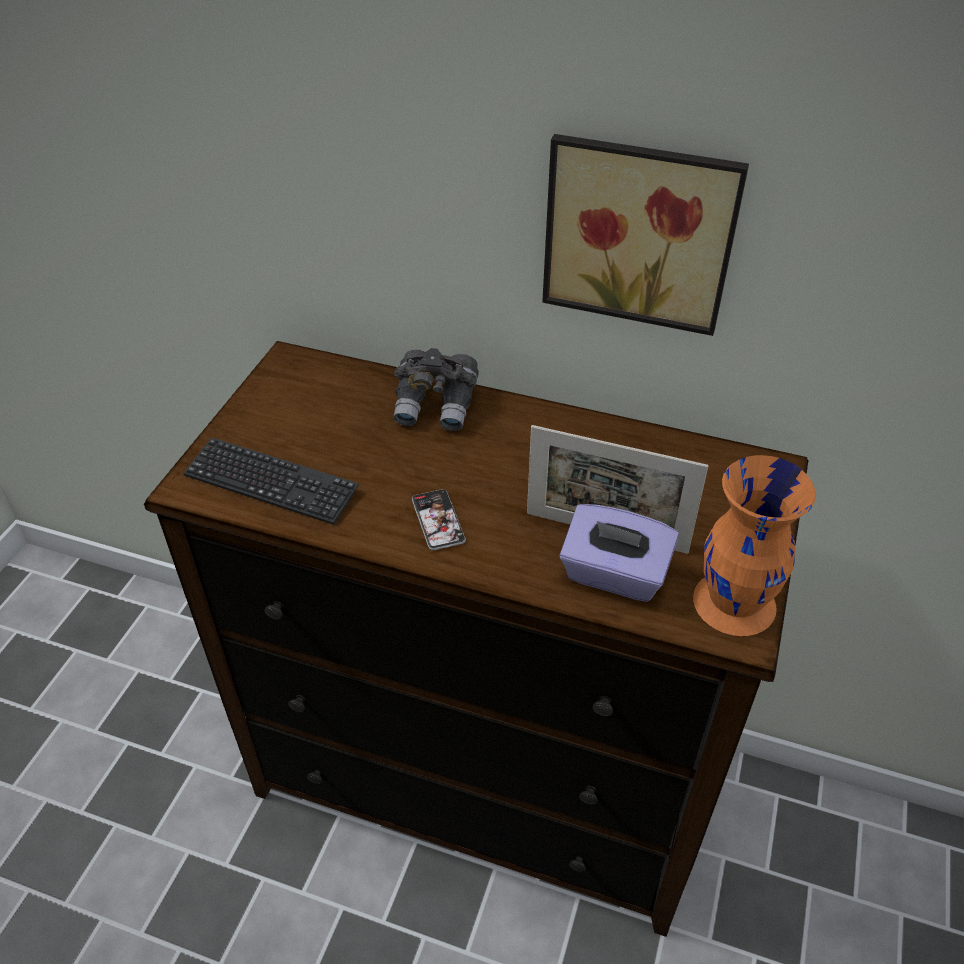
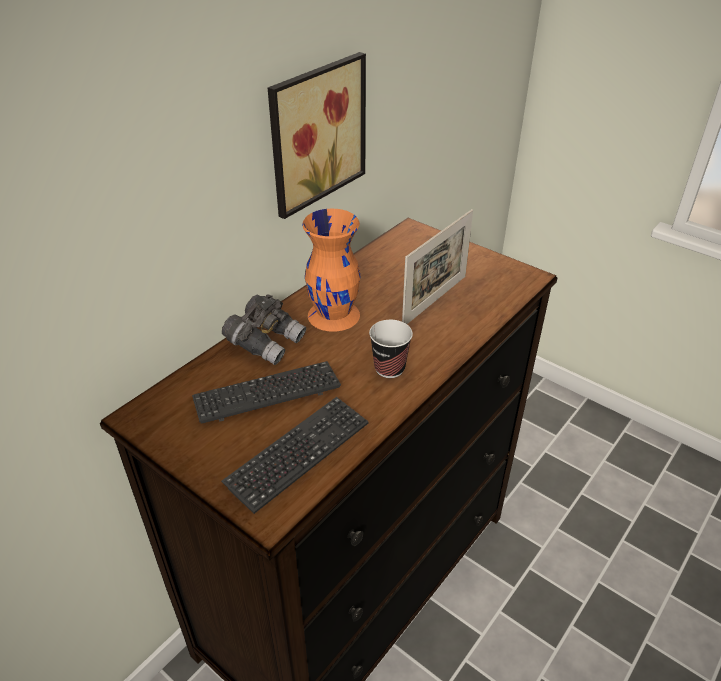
camera: 70 degrees left, 5 degrees down
(352, 433) = (267, 394): none -> keyboard
(438, 520) = (389, 368): phone -> cup
(614, 575) = (471, 307): purple tissue box -> none
(736, 603) = (507, 272): orange vase -> orange vase (334, 314)

